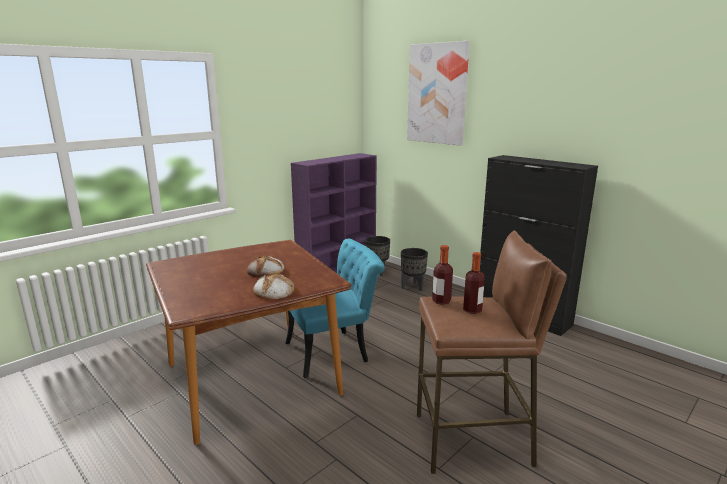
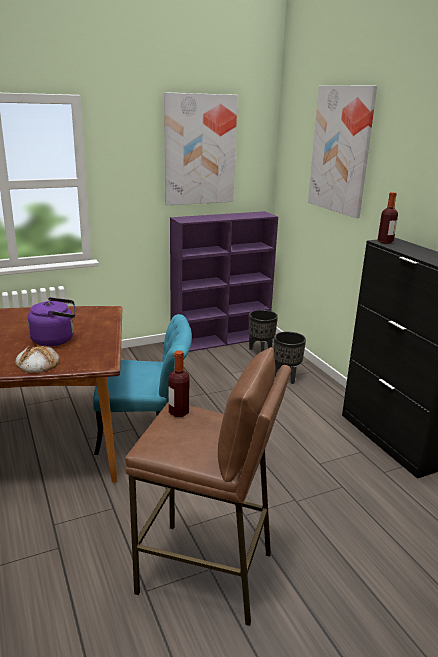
camera: 20 degrees right, 5 degrees up
(266, 271) = (56, 339): bread -> purple kettle
(309, 102) = (199, 150): none -> picture
(472, 310) = (198, 431): bottle -> bottle (385, 242)

